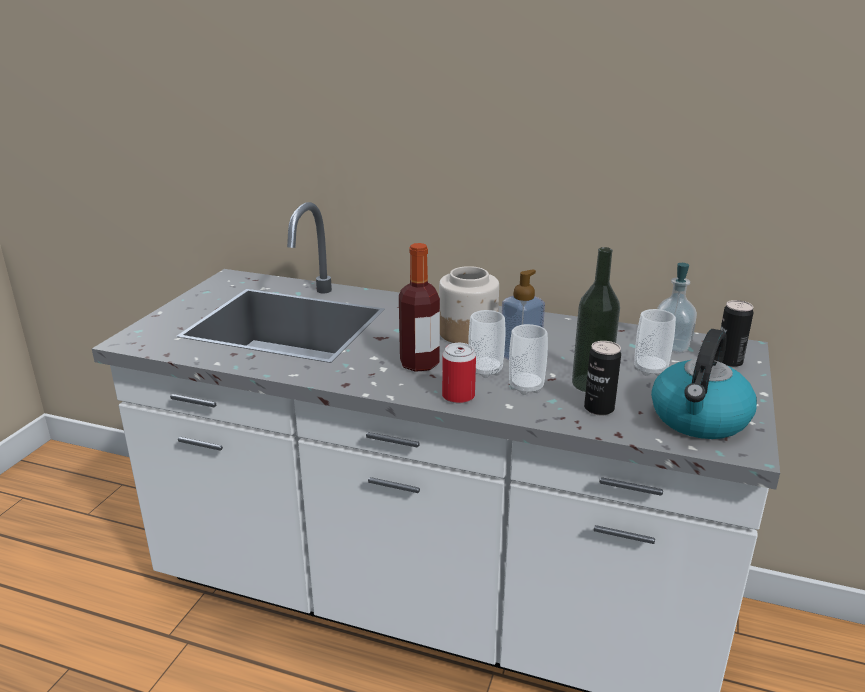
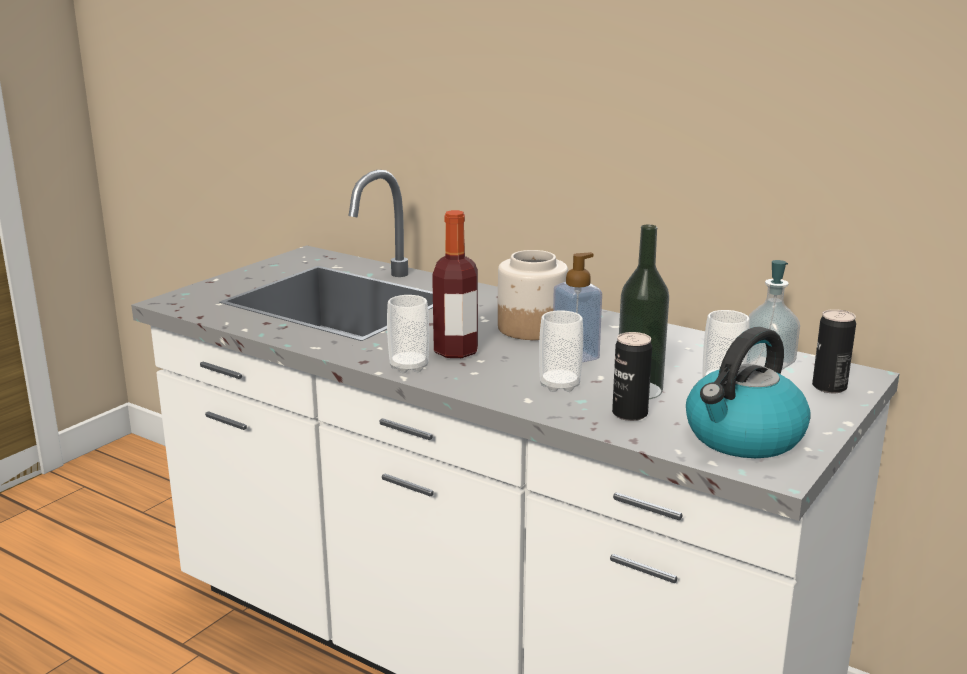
camera: 15 degrees right, 5 degrees down
(458, 396) = (477, 385): can -> none
(485, 371) = (525, 365): cup -> cup (409, 366)

